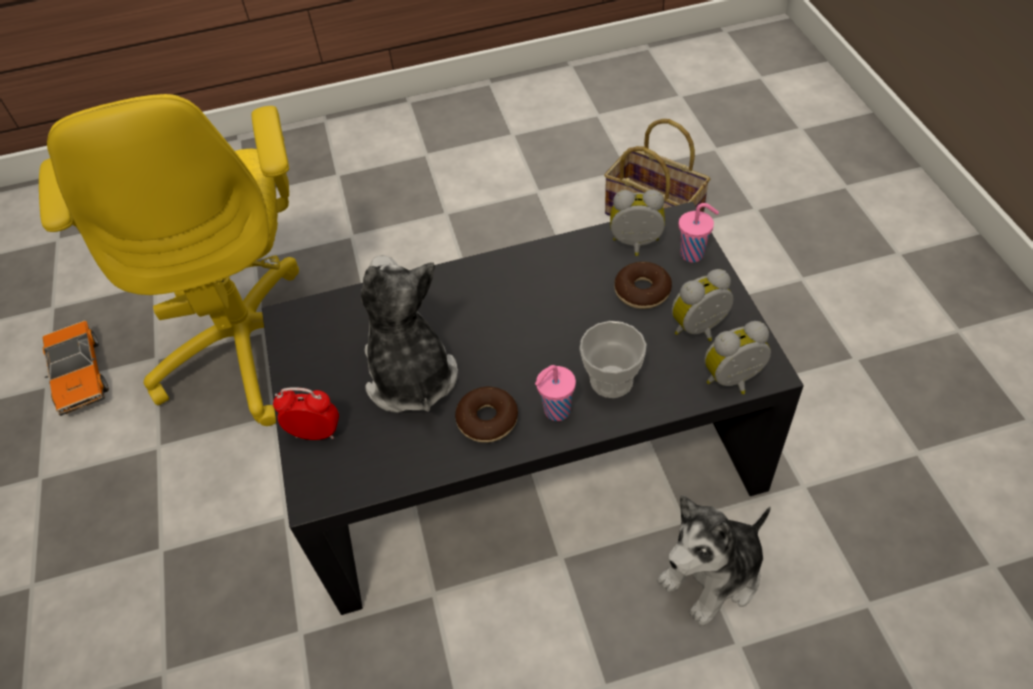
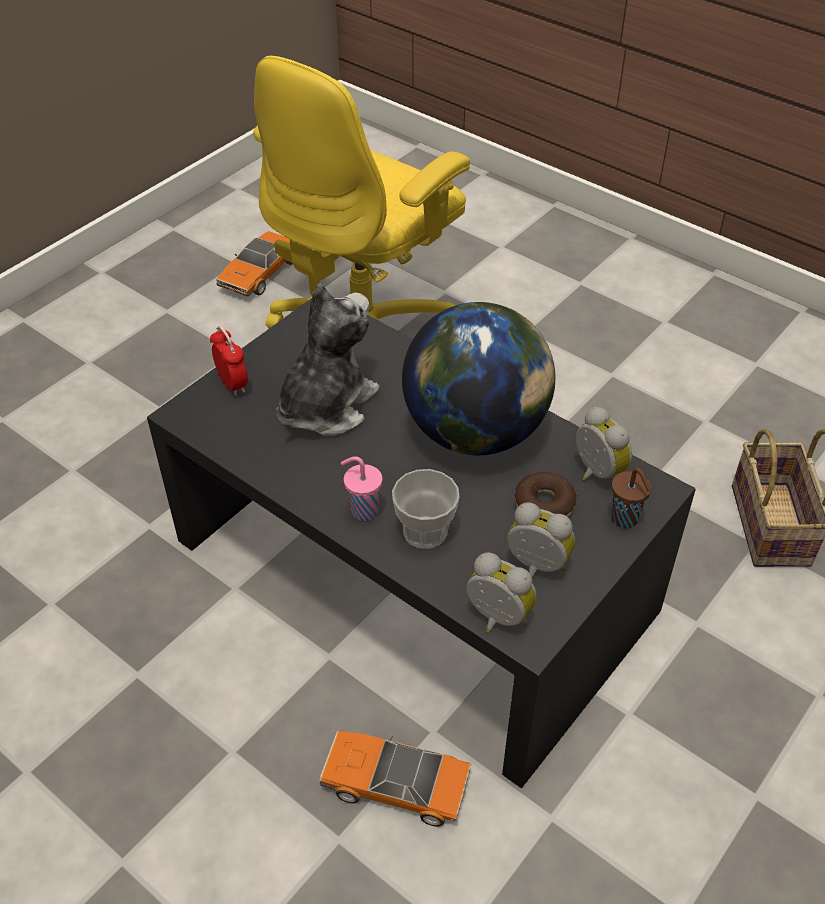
camera: 50 degrees right, 5 degrees down
(487, 420) = (320, 473): donut -> none
(532, 291) = (476, 432): none -> globe
(693, 254) = (625, 520): pink cup -> brown cup
(713, 574) = (395, 784): plush toy -> toy car

